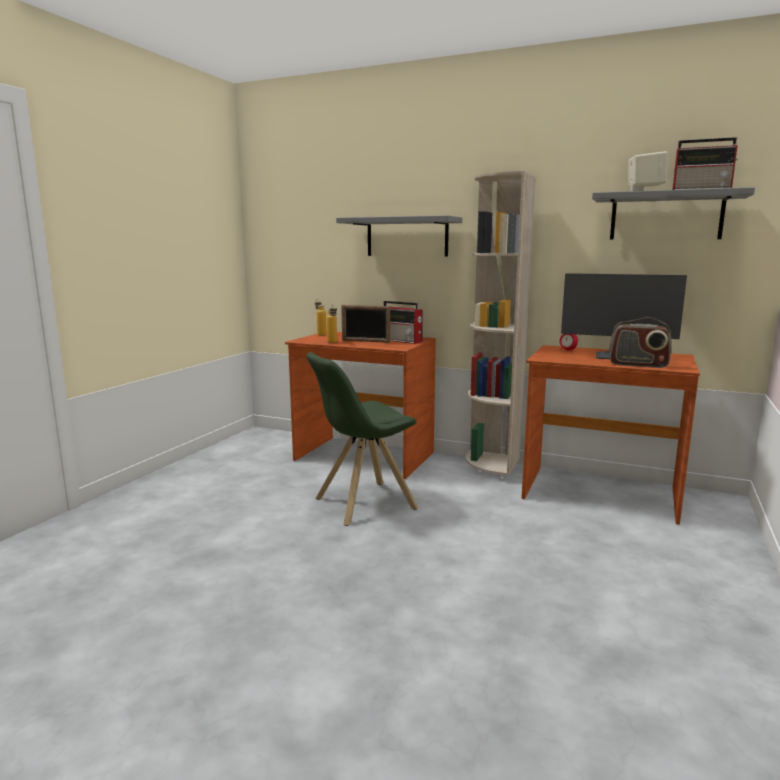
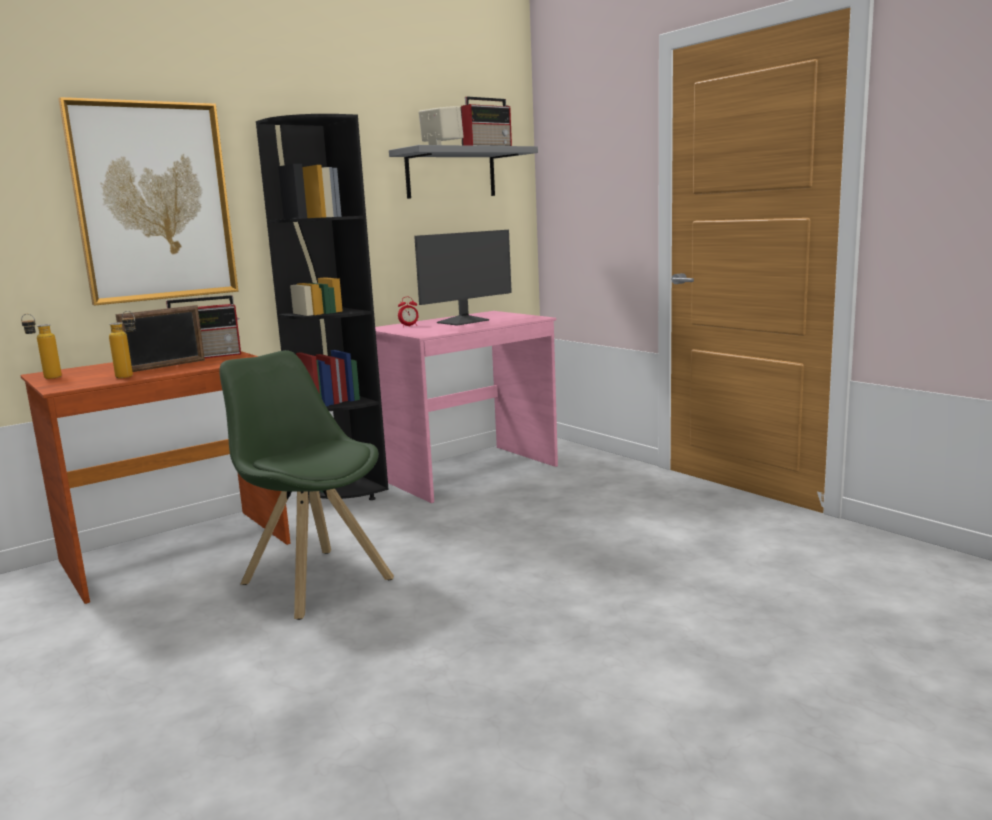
camera: 60 degrees left, 0 degrees up
(364, 503) = (315, 581): green chair -> green chair turned 135 degrees clockwise
(407, 237) = (154, 202): grey shelf -> picture
(490, 469) = (344, 497): beige bookcase -> black bookcase
(599, 494) = (469, 473): brown desk -> pink desk
(638, 365) = (504, 322): radio -> none

